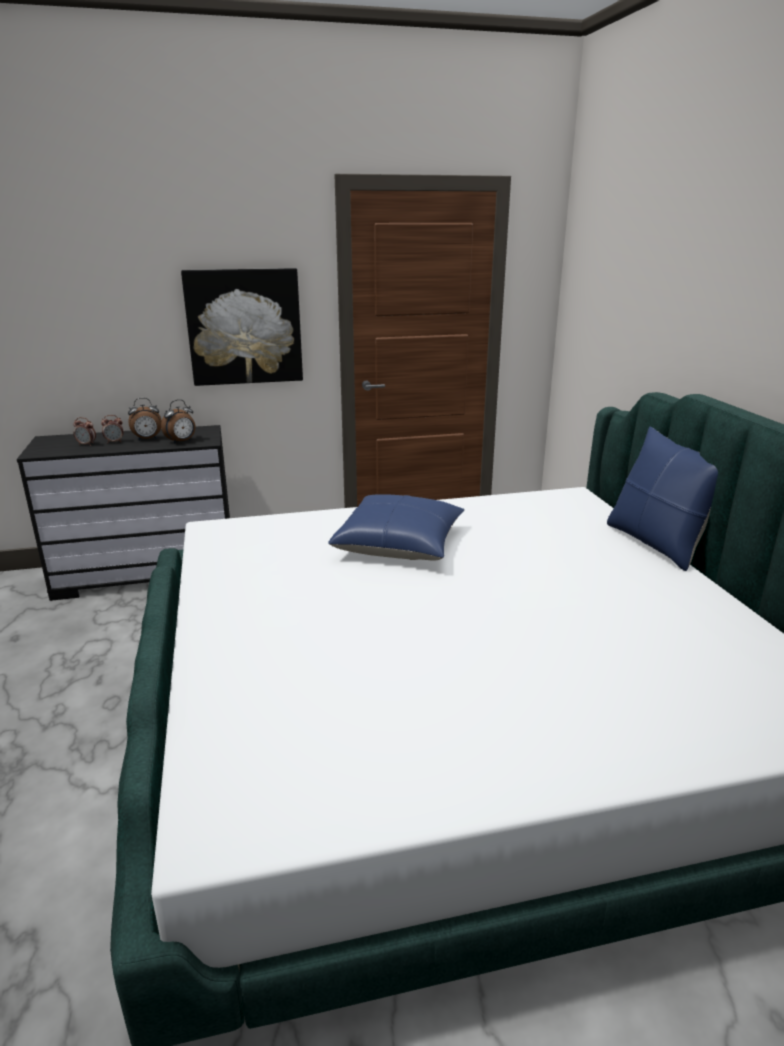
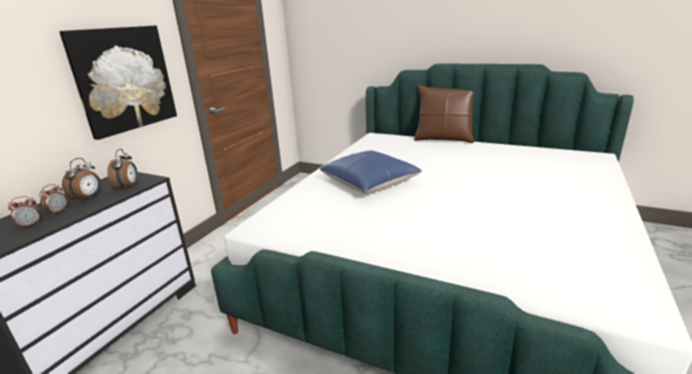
camera: 50 degrees left, 0 degrees up
(657, 544) = (443, 139): blue pillow -> brown pillow

